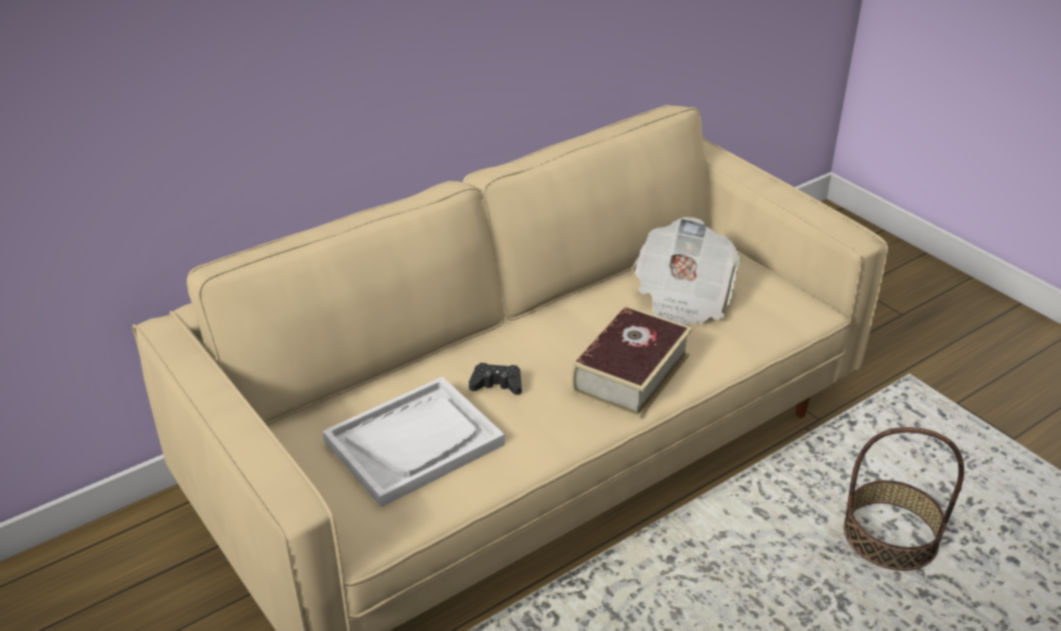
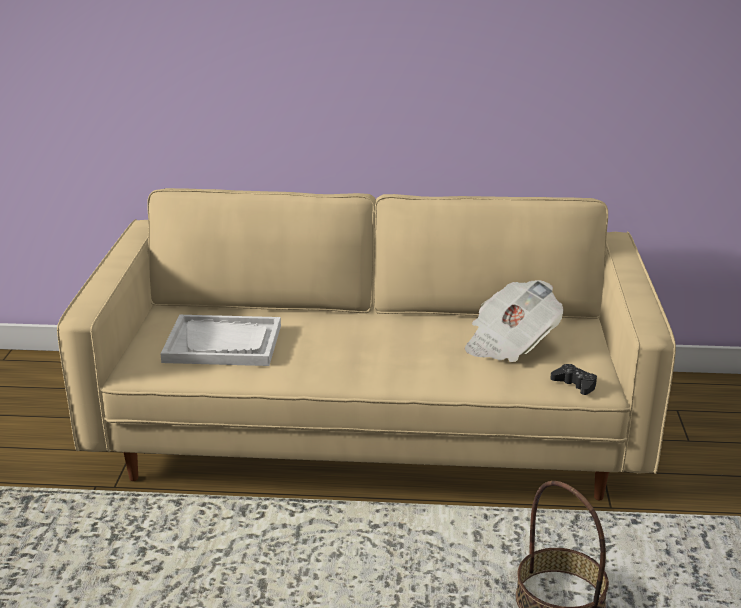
camera: 40 degrees right, 10 degrees down
(497, 384) = (313, 338): black game controller -> black game controller (575, 384)
(631, 373) = (404, 365): book -> none

